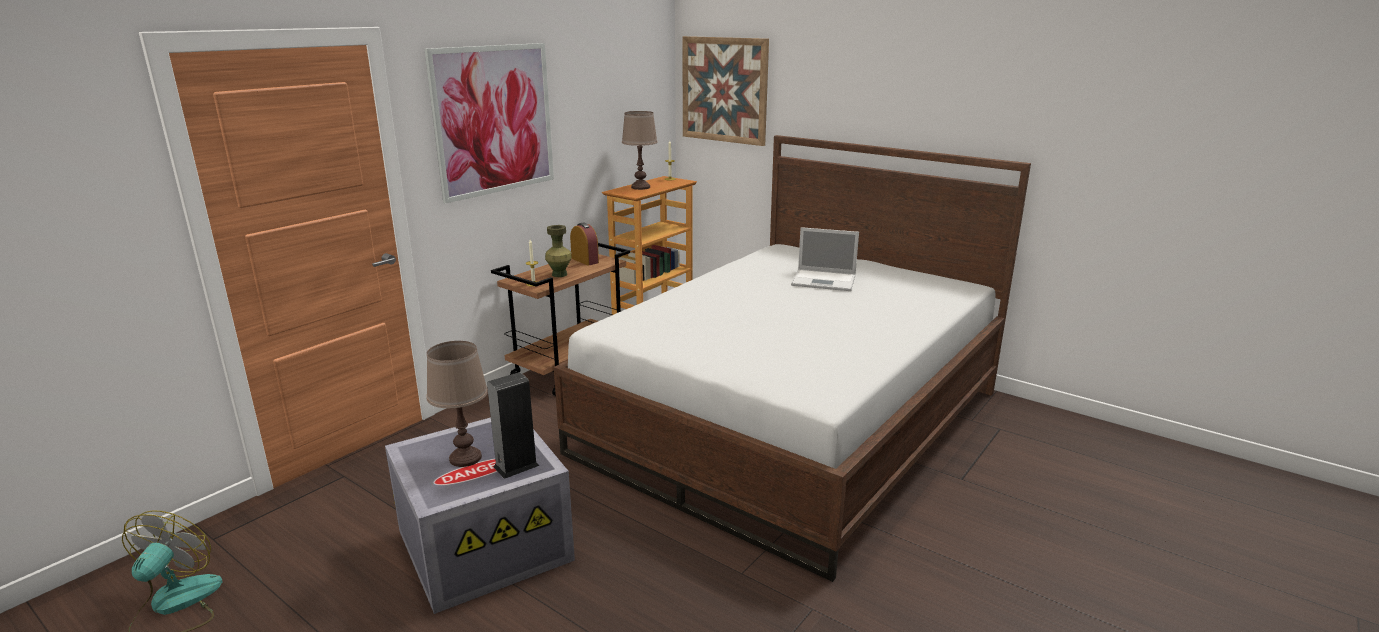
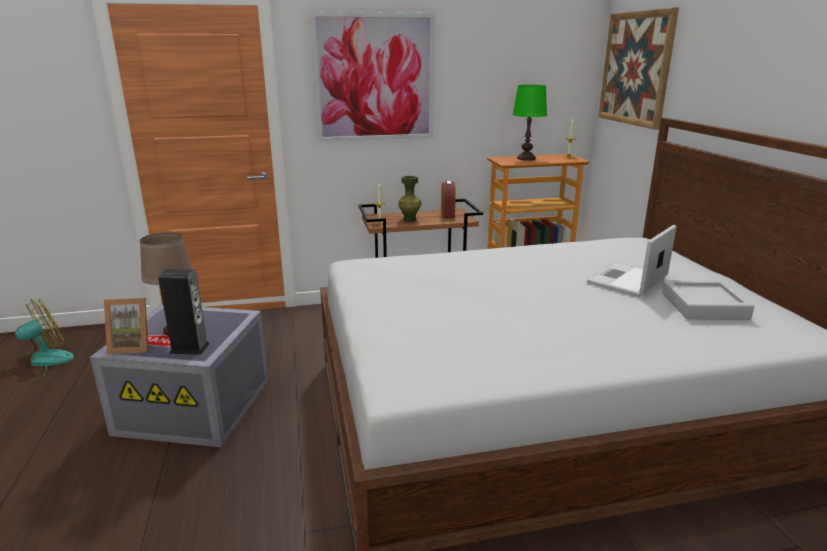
camera: 40 degrees right, 0 degrees up
(447, 490) = (132, 346): none -> picture frame
(641, 187) = (526, 158): brown table lamp -> green table lamp
(825, 281) = (627, 281): laptop -> laptop turned 75 degrees clockwise
(892, 285) = (704, 306): none -> grey tray

